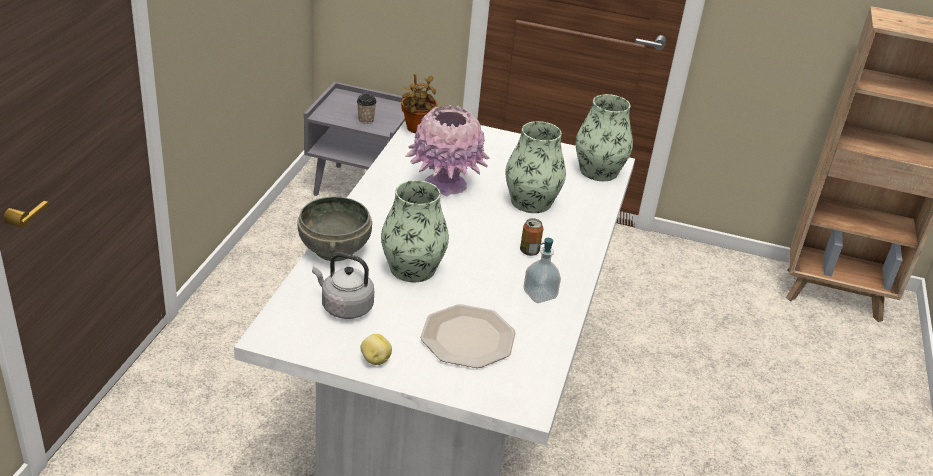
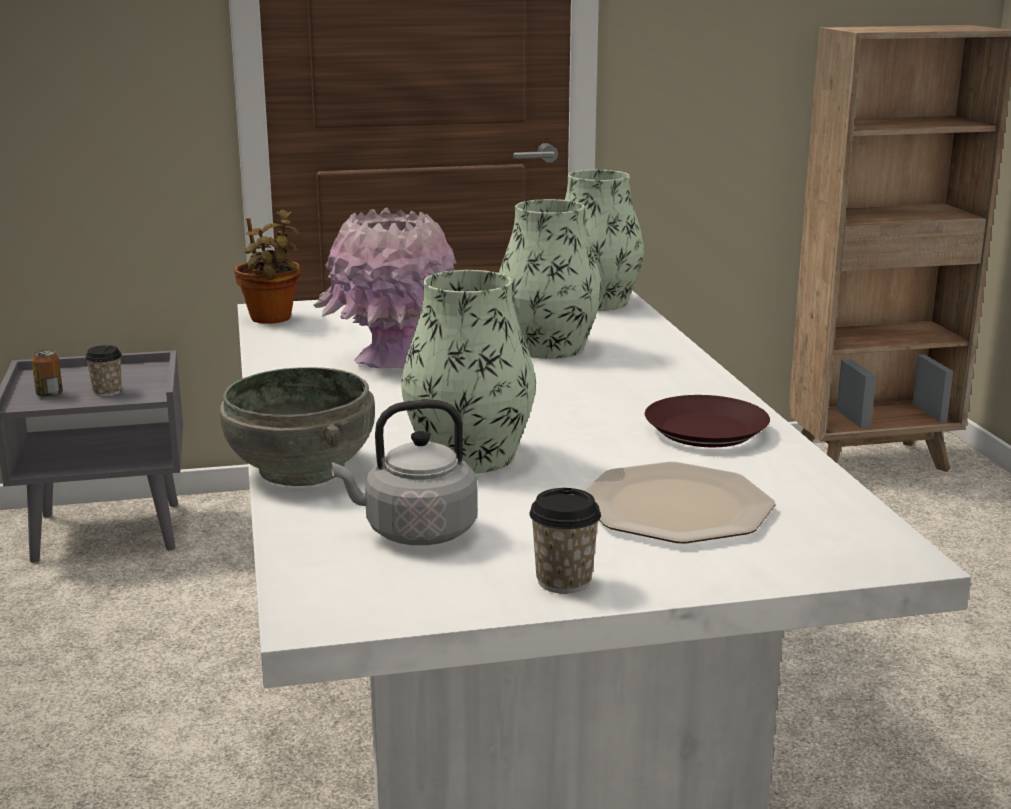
camera: 25 degrees left, 15 degrees down
(375, 360) = (564, 581): potato -> cup
(529, 251) = (621, 393): can -> can (49, 395)
(540, 295) = (707, 431): soap dispenser -> brown plate

